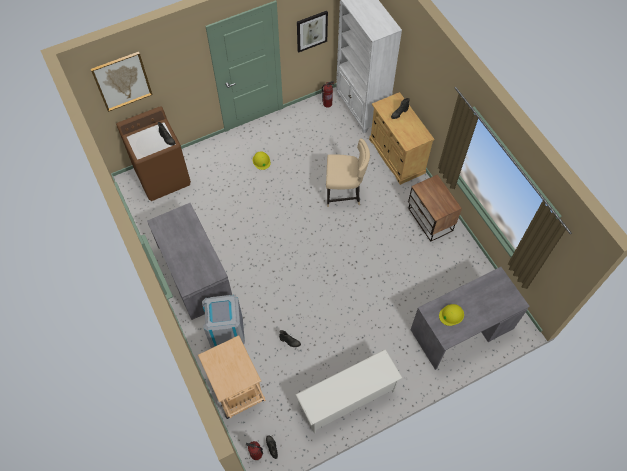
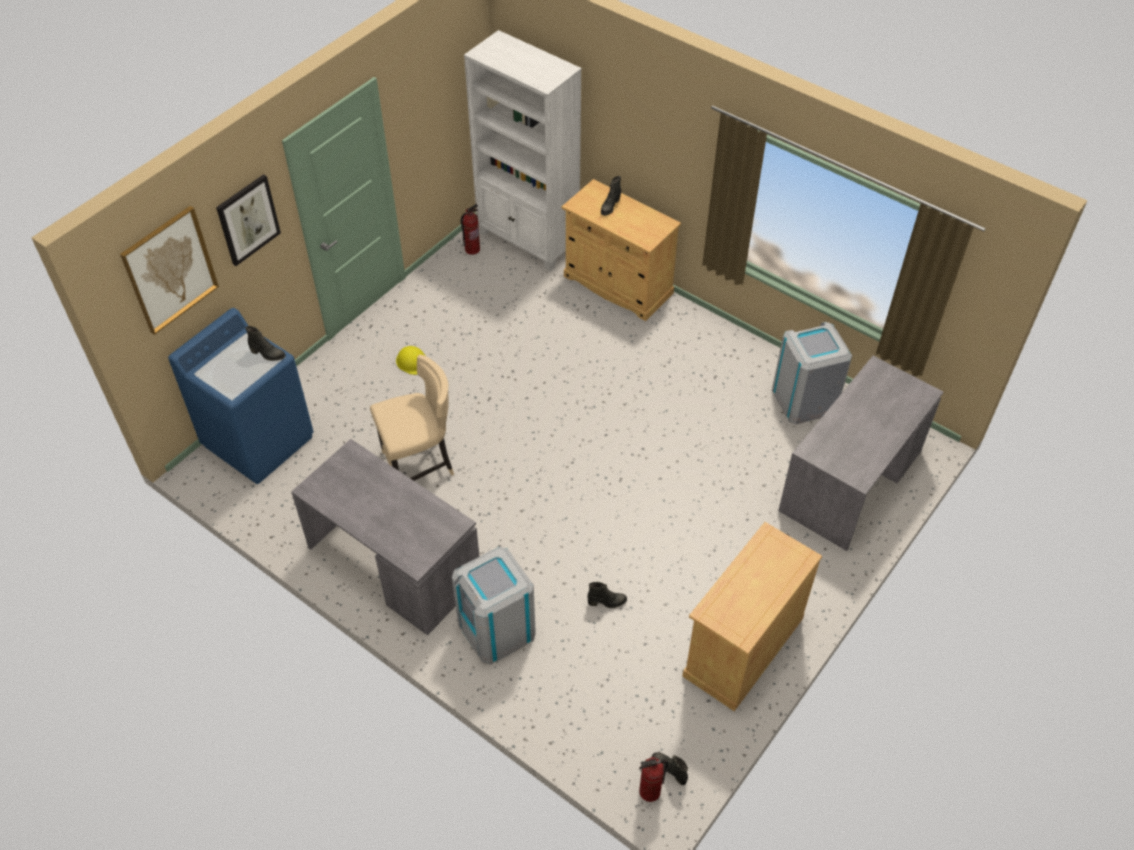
camera: 25 degrees left, 10 degrees down
(163, 176) = (259, 440): brown washing machine -> blue washing machine
(238, 393) = (568, 713): beige cart -> none
(311, 31) = (428, 124): picture -> picture (248, 219)
(344, 193) = (569, 361): beige chair -> beige chair (420, 465)
(347, 398) = (742, 646): white shoe rack -> beige cabinet
(429, 220) = (717, 353): nightstand -> none
(451, 315) = (845, 444): yellow hard hat -> none
(463, 269) = (804, 400): none -> grey trash can

